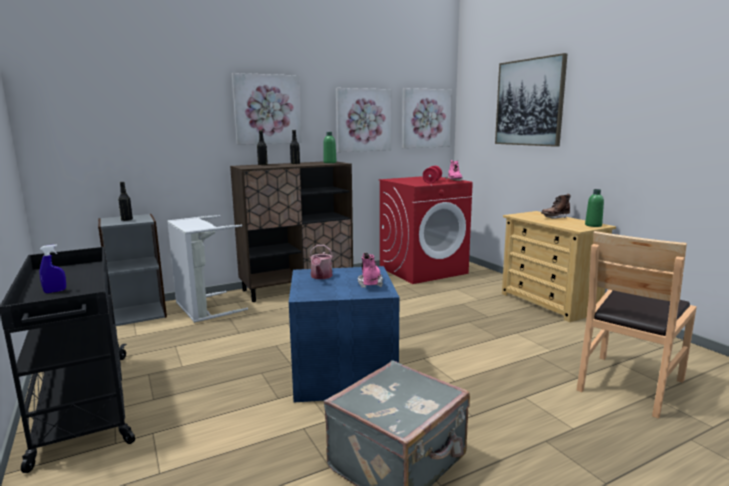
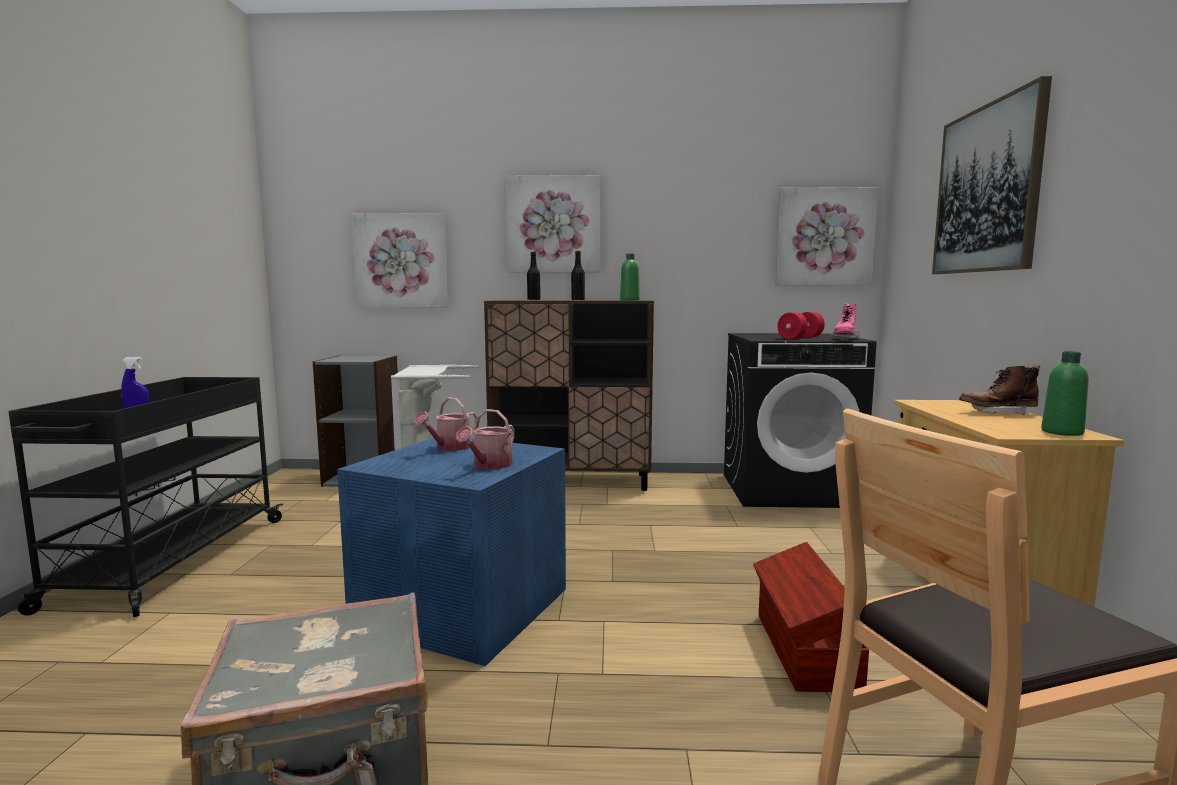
camera: 30 degrees right, 5 degrees down
(127, 220) = (355, 358): black bottle -> none
(363, 120) = (705, 239): picture -> picture (401, 261)
(370, 283) = (489, 465): pink boot -> watering can
(423, 270) = (789, 490): red washing machine -> black washing machine
(519, 346) = (804, 651): none -> brown storage box

